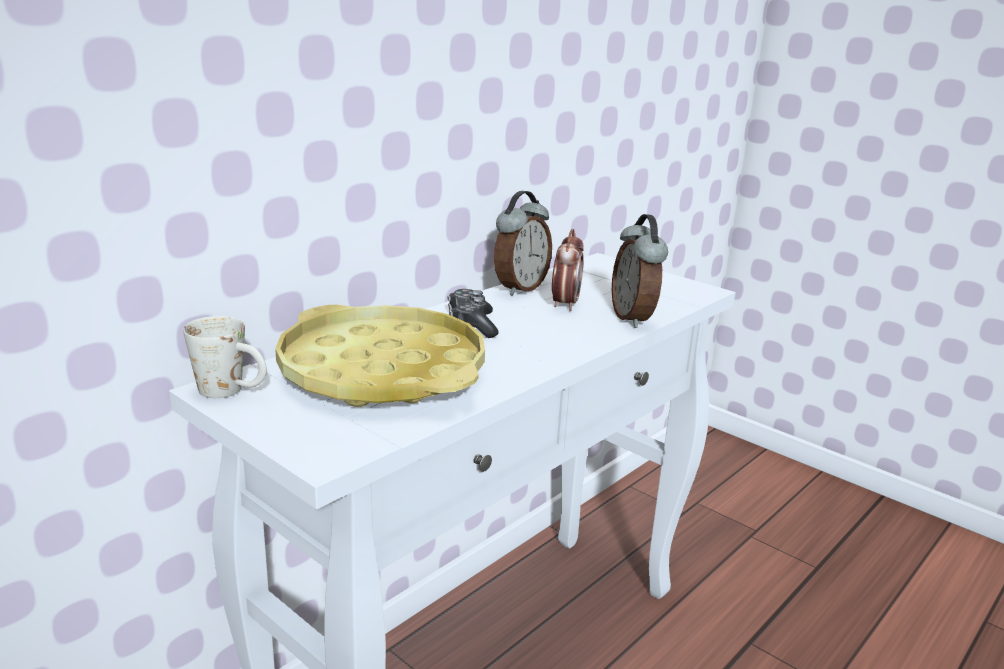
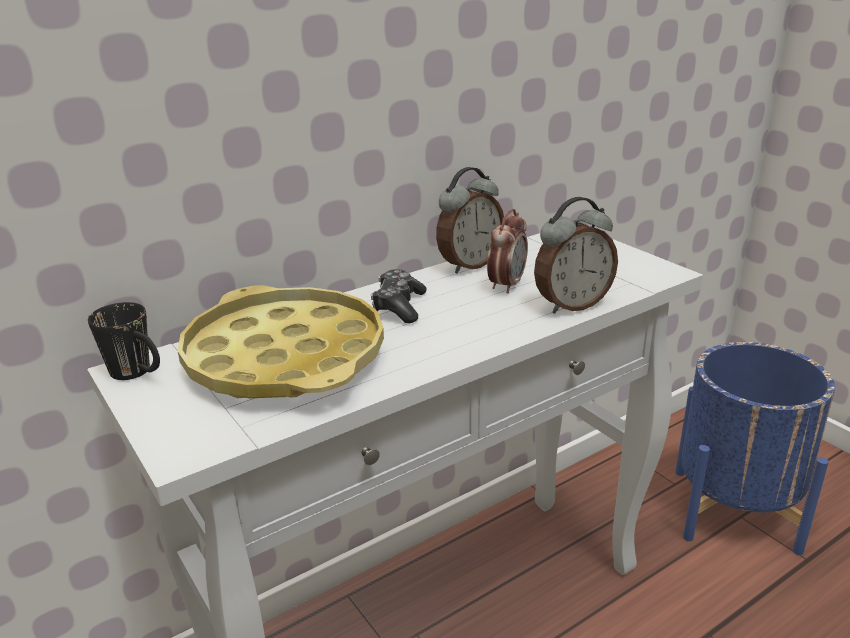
camera: 15 degrees right, 5 degrees up
(232, 392) = (139, 374): white mug -> black mug
(634, 318) = (571, 305): alarm clock -> alarm clock turned 120 degrees counterclockwise
(744, 530) = (734, 509): none -> blue planter

